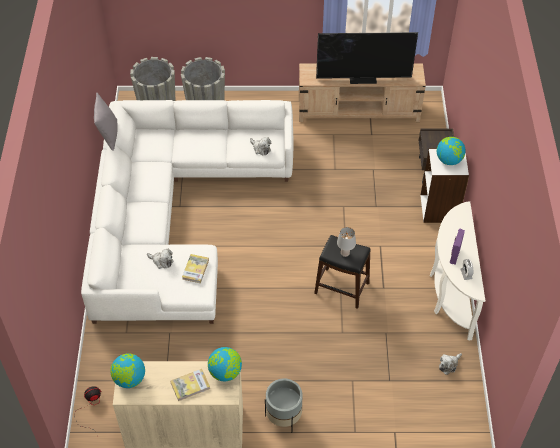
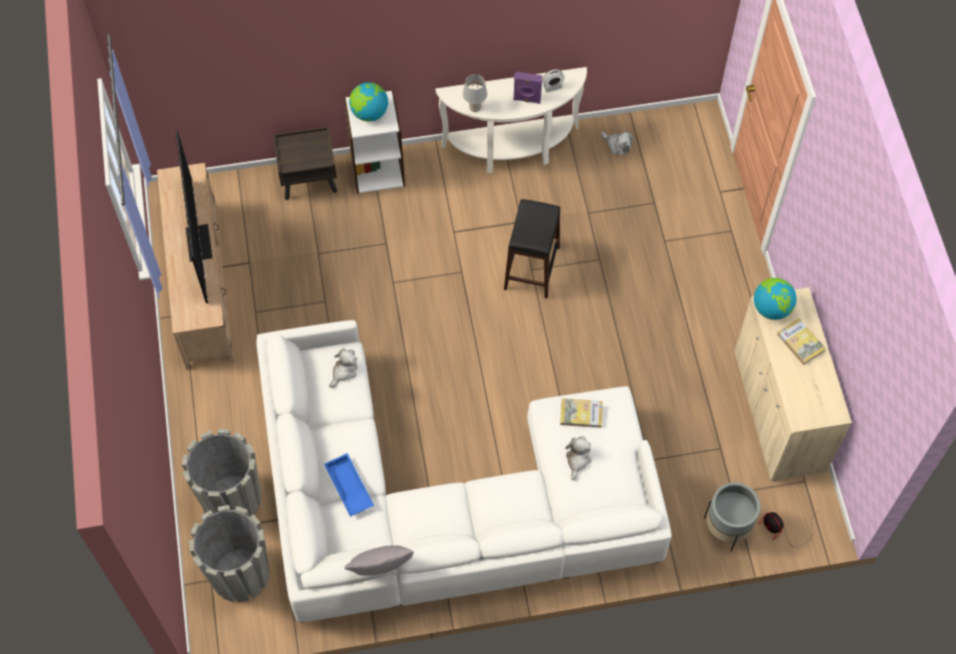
camera: 100 degrees left, 10 degrees up
(129, 379) = (812, 412): globe -> none
(179, 142) = (348, 487): none -> blue tray
(283, 417) = (733, 306): grey planter -> grey planter (727, 527)
(345, 253) = (537, 224): grey table lamp -> grey table lamp (474, 108)

